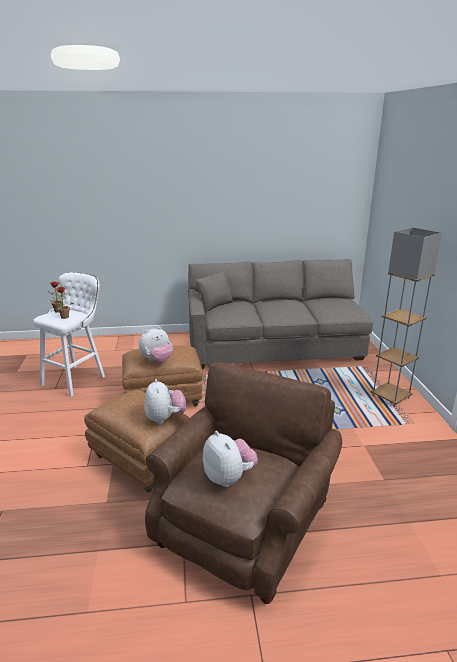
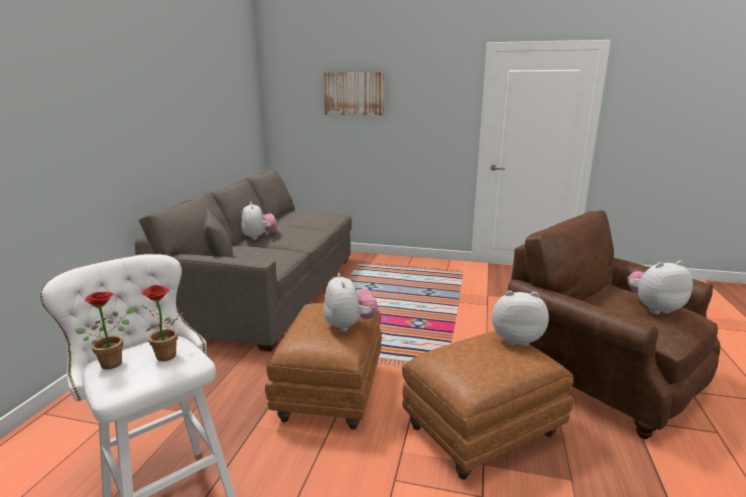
camera: 70 degrees left, 5 degrees down
(268, 304) = (259, 237): none -> plush toy
(390, 397) = (419, 267): grey floor lamp -> none
(412, 205) = (354, 93): none -> picture

